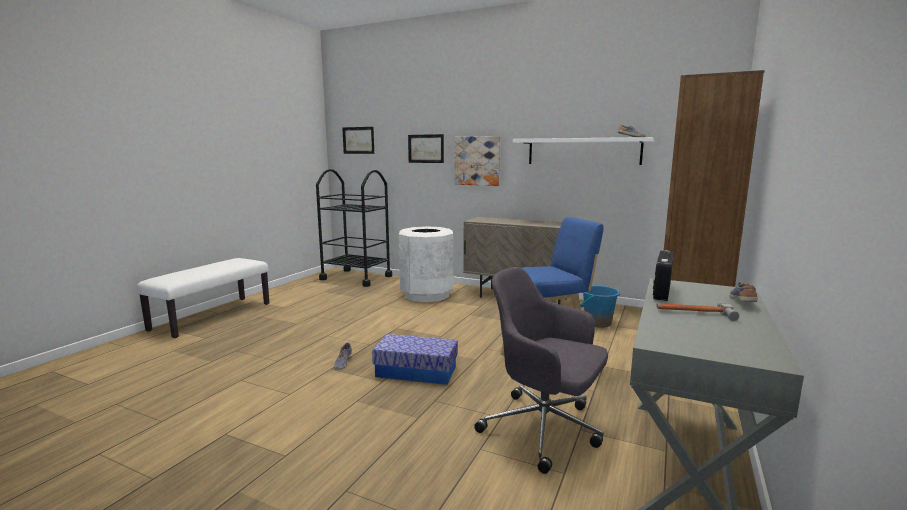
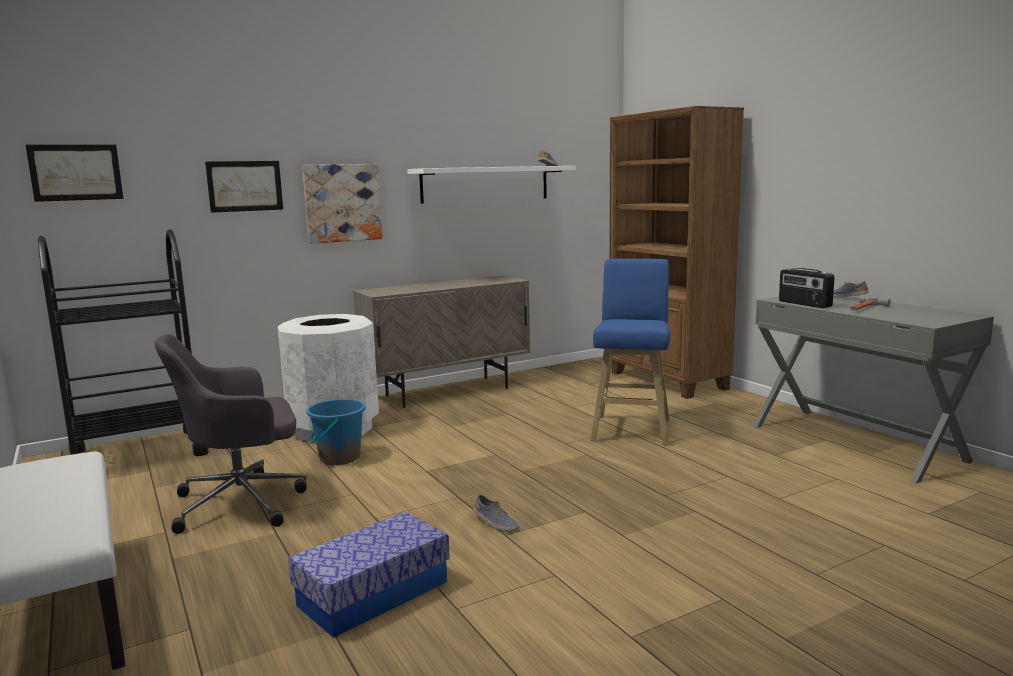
camera: 55 degrees left, 0 degrees up
(416, 371) = (581, 488): storage box -> storage box (373, 594)
(544, 429) = (764, 466): grey office chair -> grey office chair (243, 502)
(597, 323) = (570, 387): blue bucket -> blue bucket (339, 458)

